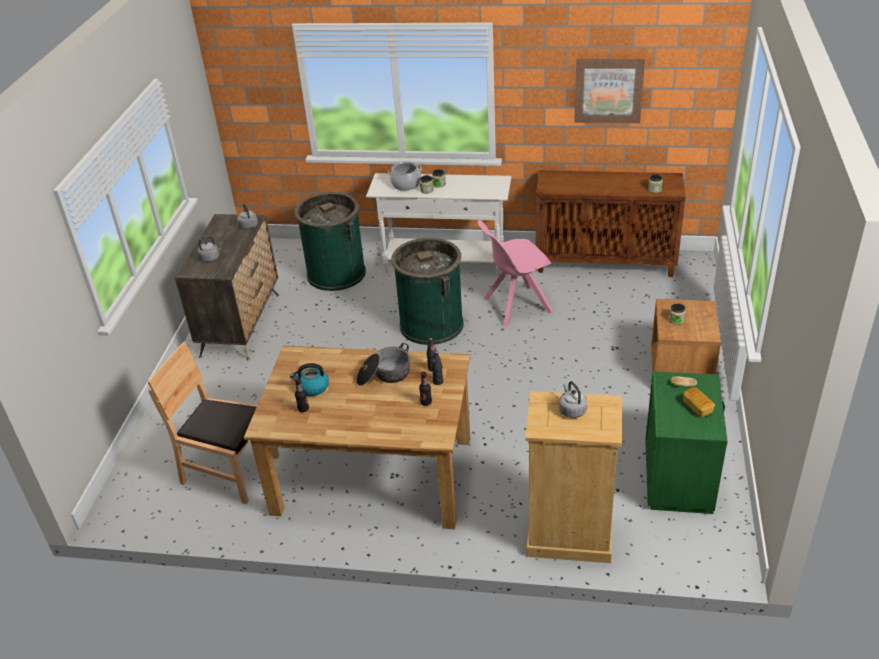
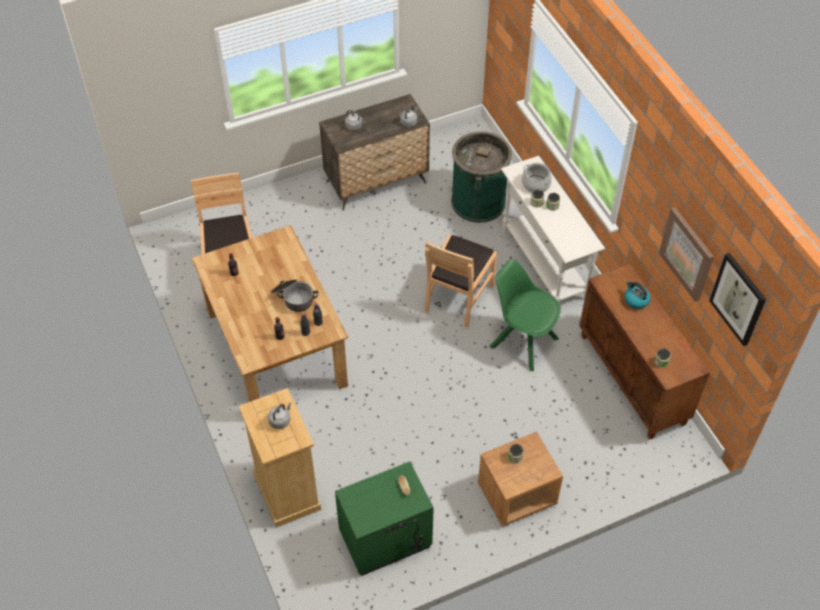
camera: 55 degrees right, 15 degrees up
(312, 388) = (257, 266): kettle -> kettle (635, 300)
(431, 324) = (458, 297): green trash can -> brown chair
(515, 306) = (522, 341): pink chair -> green chair
(689, 70) = (738, 299): none -> picture
(697, 408) = (383, 506): bread -> none

